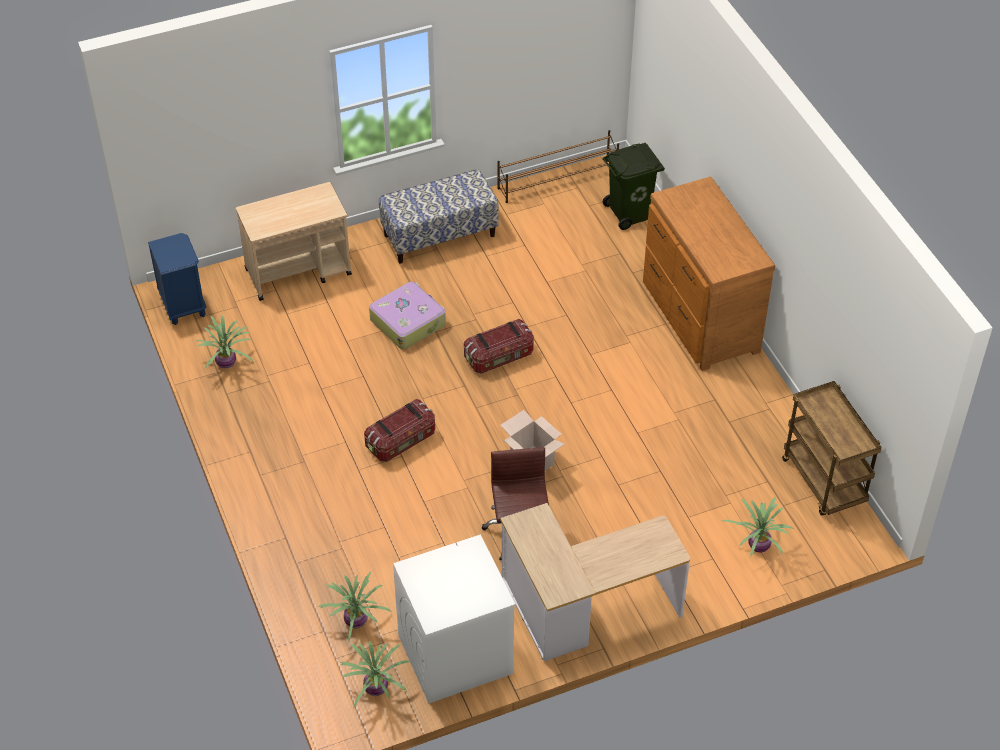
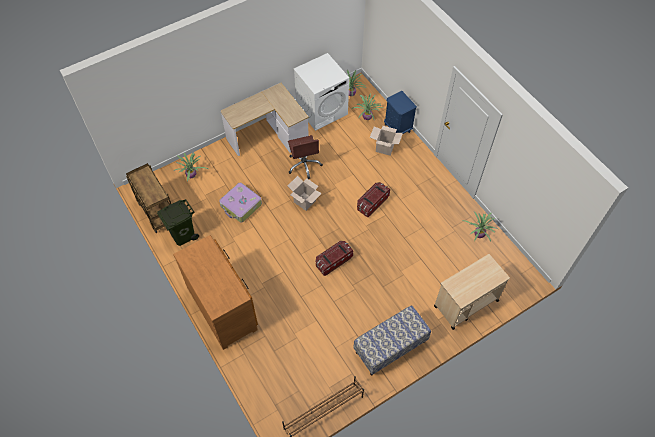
camera: 170 degrees right, 10 degrees up
(183, 306) = (520, 268): blue nightstand -> blue nightstand (397, 128)
(340, 546) = (384, 148): none -> cardboard box
(408, 322) = (390, 277): suitcase -> suitcase (241, 206)
(630, 213) = (270, 388): green trash can -> green trash can (183, 235)

